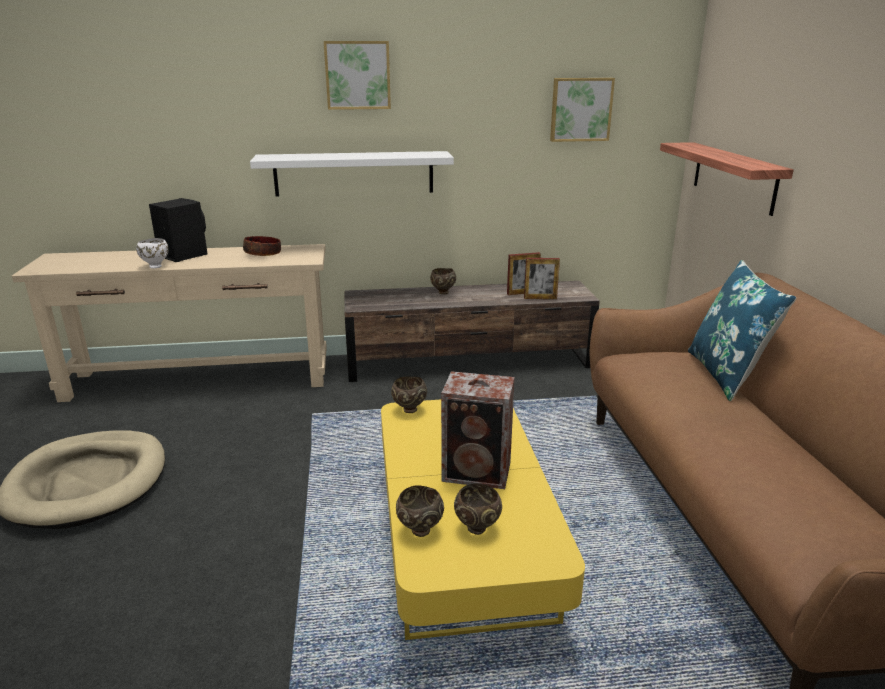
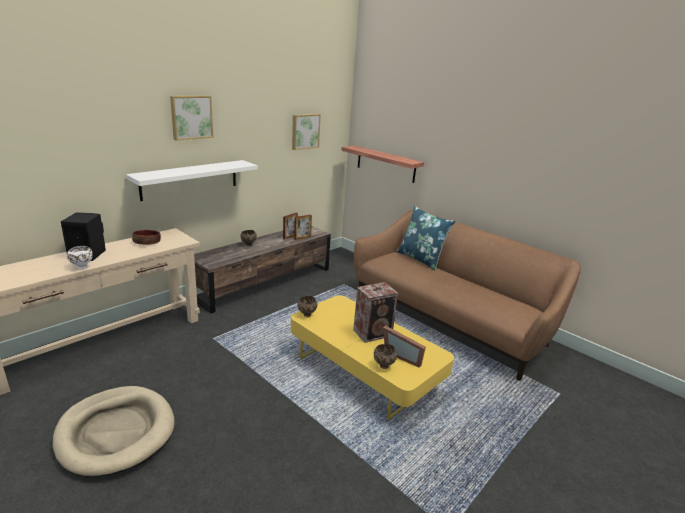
camera: 40 degrees left, 0 degrees up
(478, 528) = (402, 356): brown bowl -> picture frame

